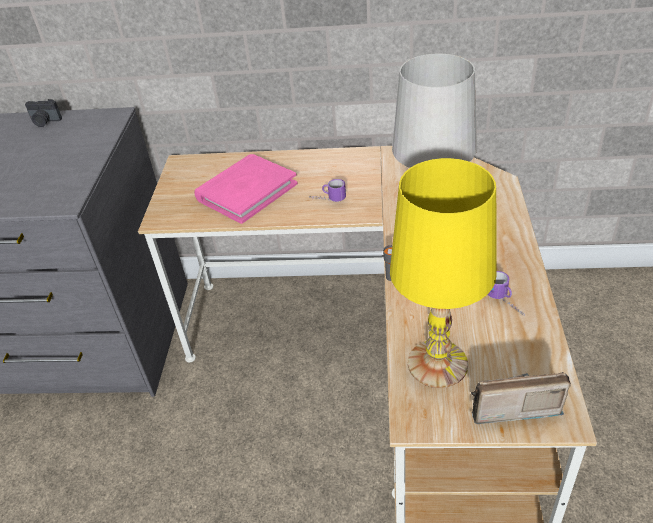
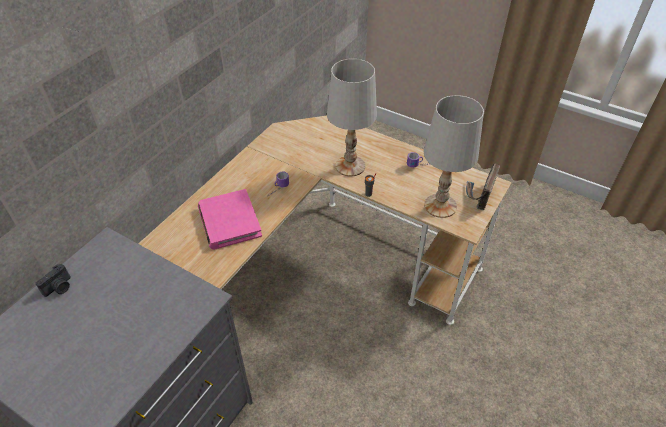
camera: 65 degrees left, 5 degrees up
(438, 364) = (440, 205): yellow table lamp -> white table lamp

